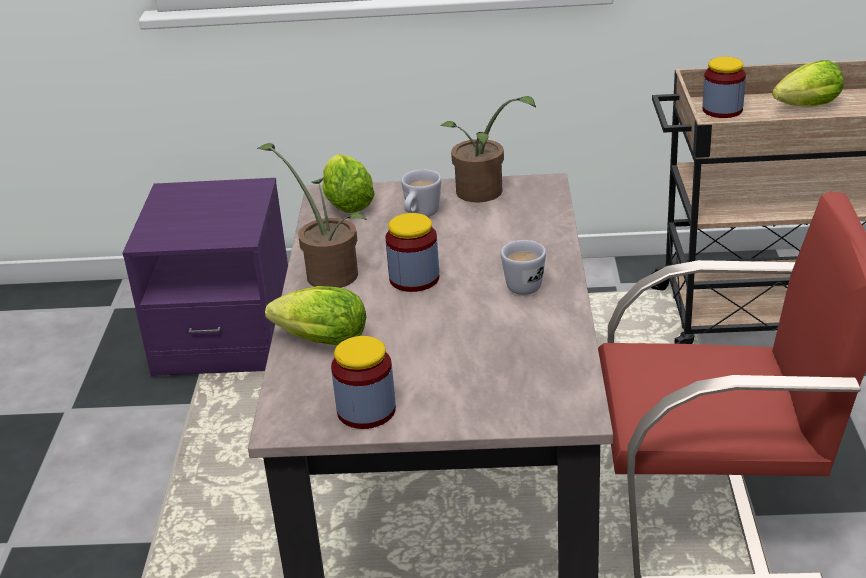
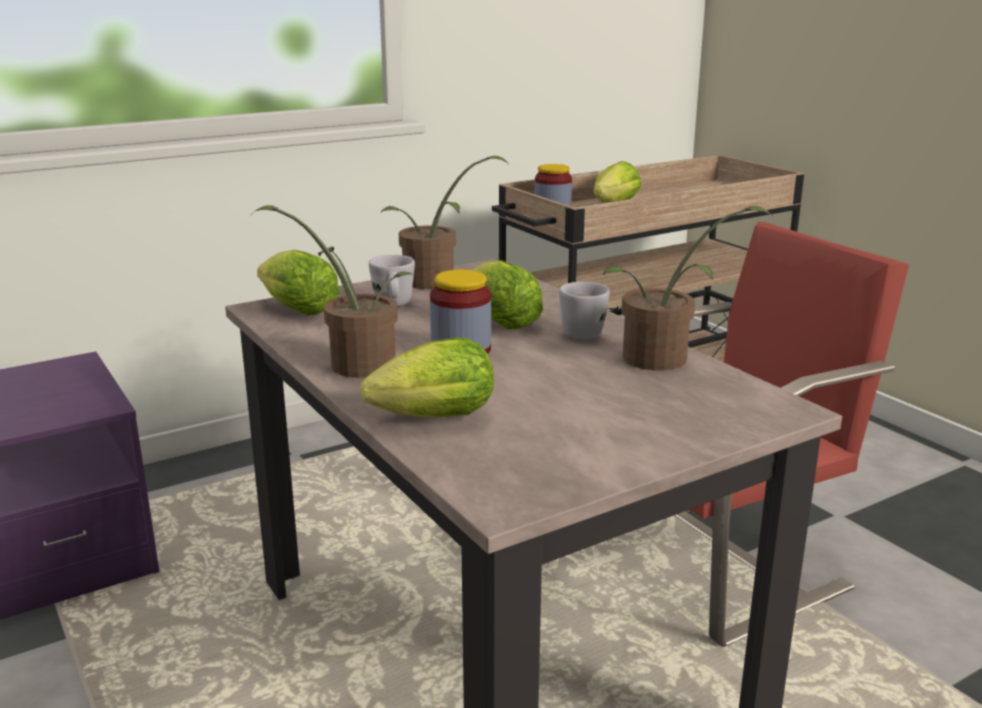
camera: 35 degrees left, 10 degrees down
(366, 411) = (579, 463): jar -> none
(476, 255) = (497, 322): none -> lettuce
(552, 334) = (664, 359): none -> potted plant

